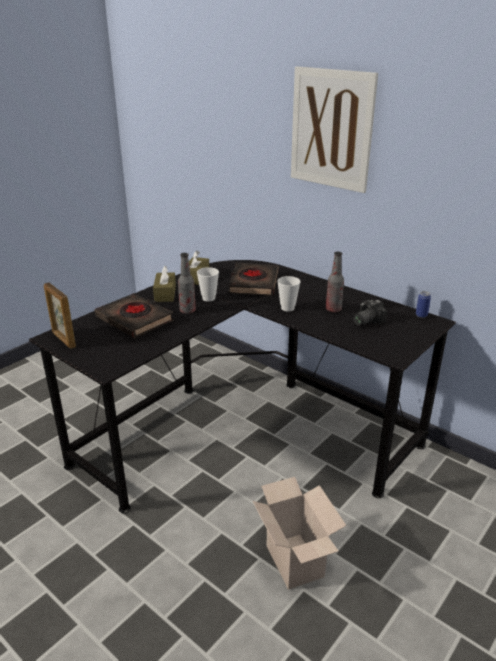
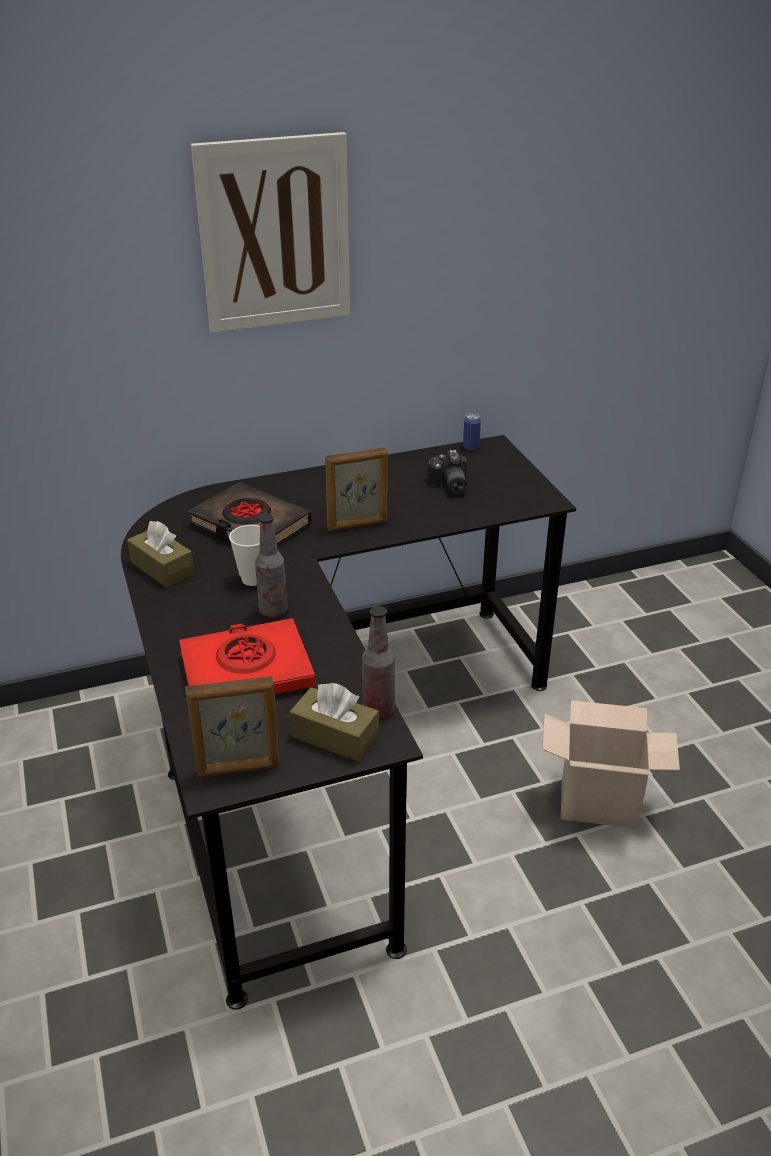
camera: 60 degrees left, 5 degrees up
(135, 320) = (246, 671): black book -> red book
(165, 294) = (187, 615): brown tissue box -> brown tissue box (335, 736)
(287, 308) = (357, 525): cup -> picture frame
(333, 309) = (397, 495): bottle -> bottle (378, 710)

